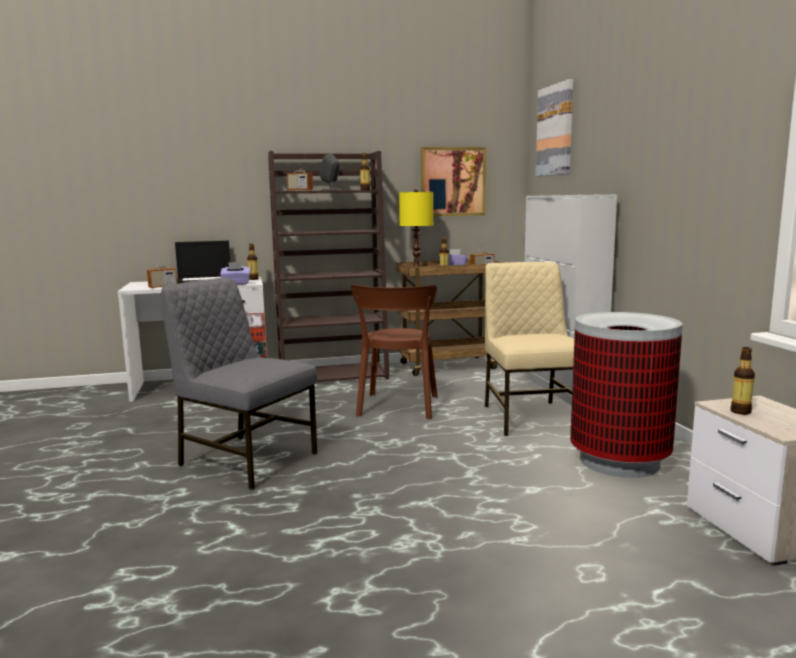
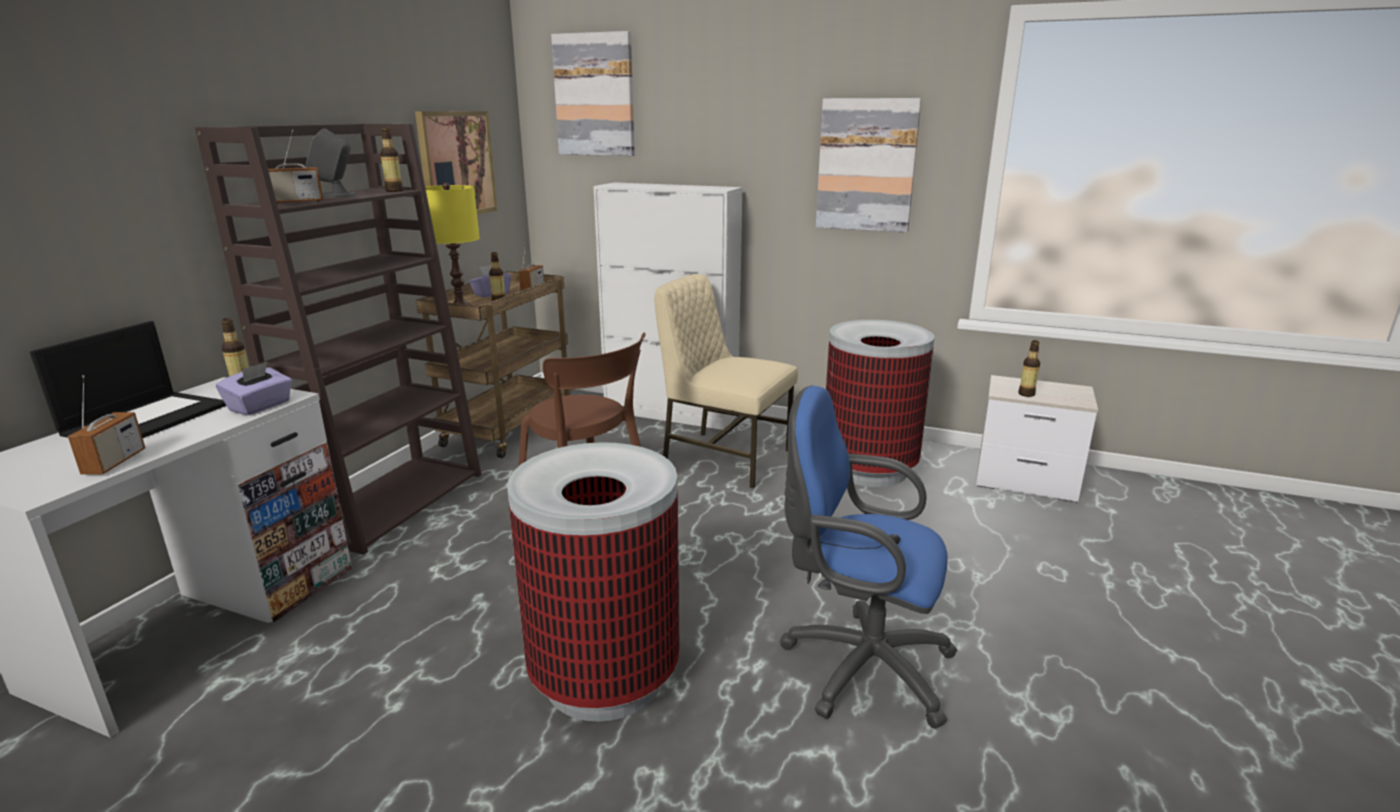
camera: 55 degrees left, 10 degrees up
(245, 459) = (604, 676): grey chair -> trash can
(334, 520) = (858, 665): none -> blue office chair
(695, 167) = (866, 165): none -> picture

